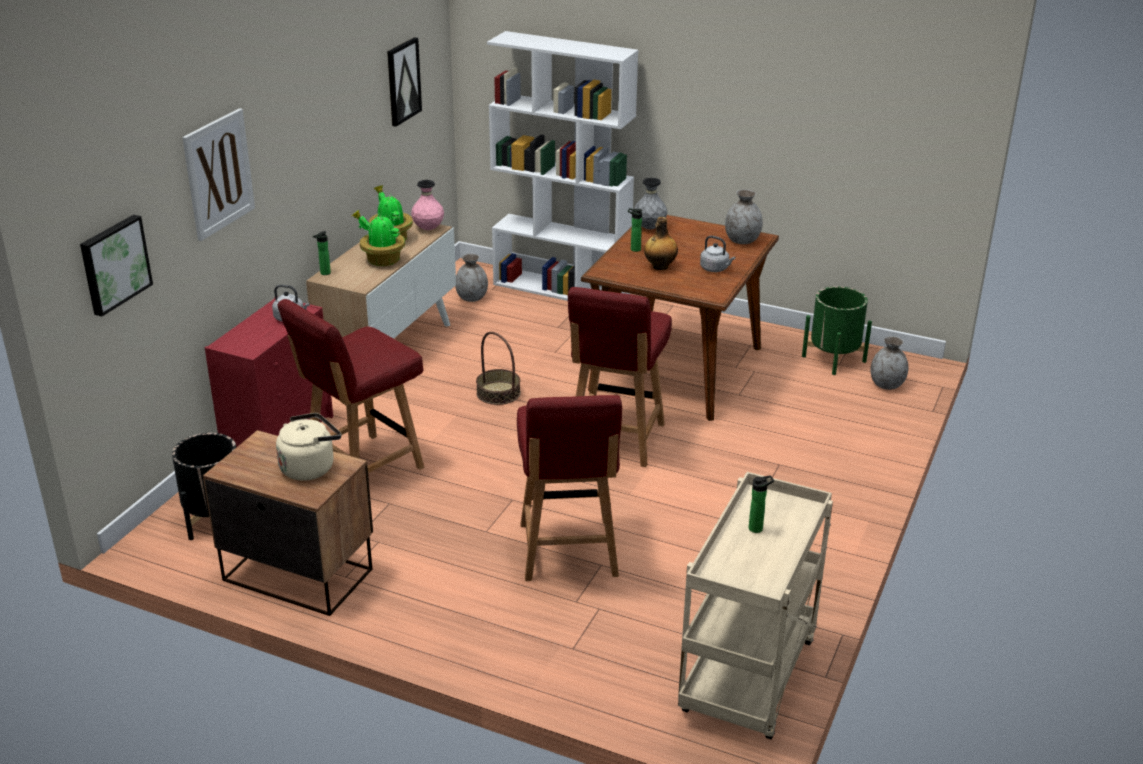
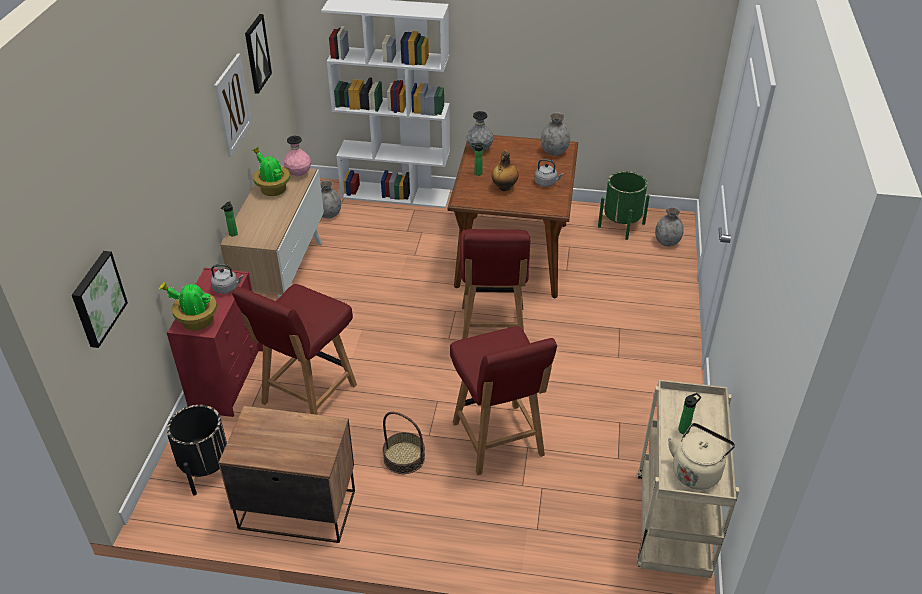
camera: 15 degrees left, 10 degrees up
(218, 174) = (154, 187): picture -> picture (232, 105)
(310, 467) = (305, 435): beige kettle -> beige kettle (696, 471)
(381, 260) = (274, 213): potted plant -> potted plant (196, 321)
(498, 393) = (386, 302): basket -> basket (404, 457)

